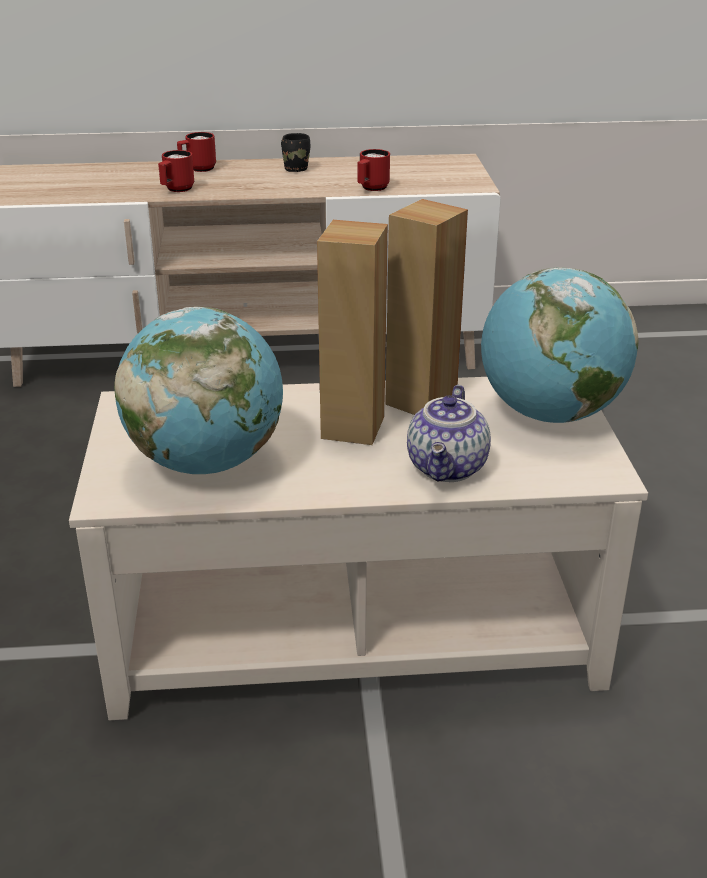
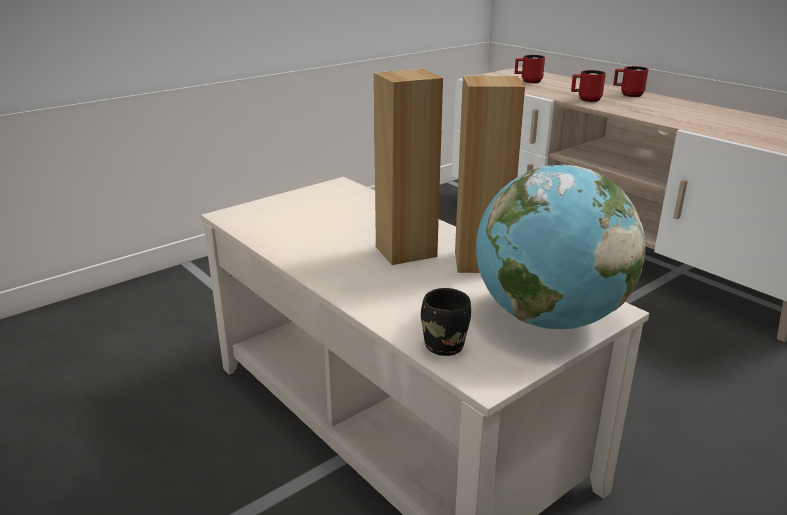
camera: 55 degrees right, 5 degrees down
(206, 462) = (301, 225): globe -> none
(296, 168) = (700, 110): black mug -> black mug (447, 345)
(371, 189) = (729, 135): red mug -> red mug (528, 81)
(449, 468) = (398, 302): teapot -> none

